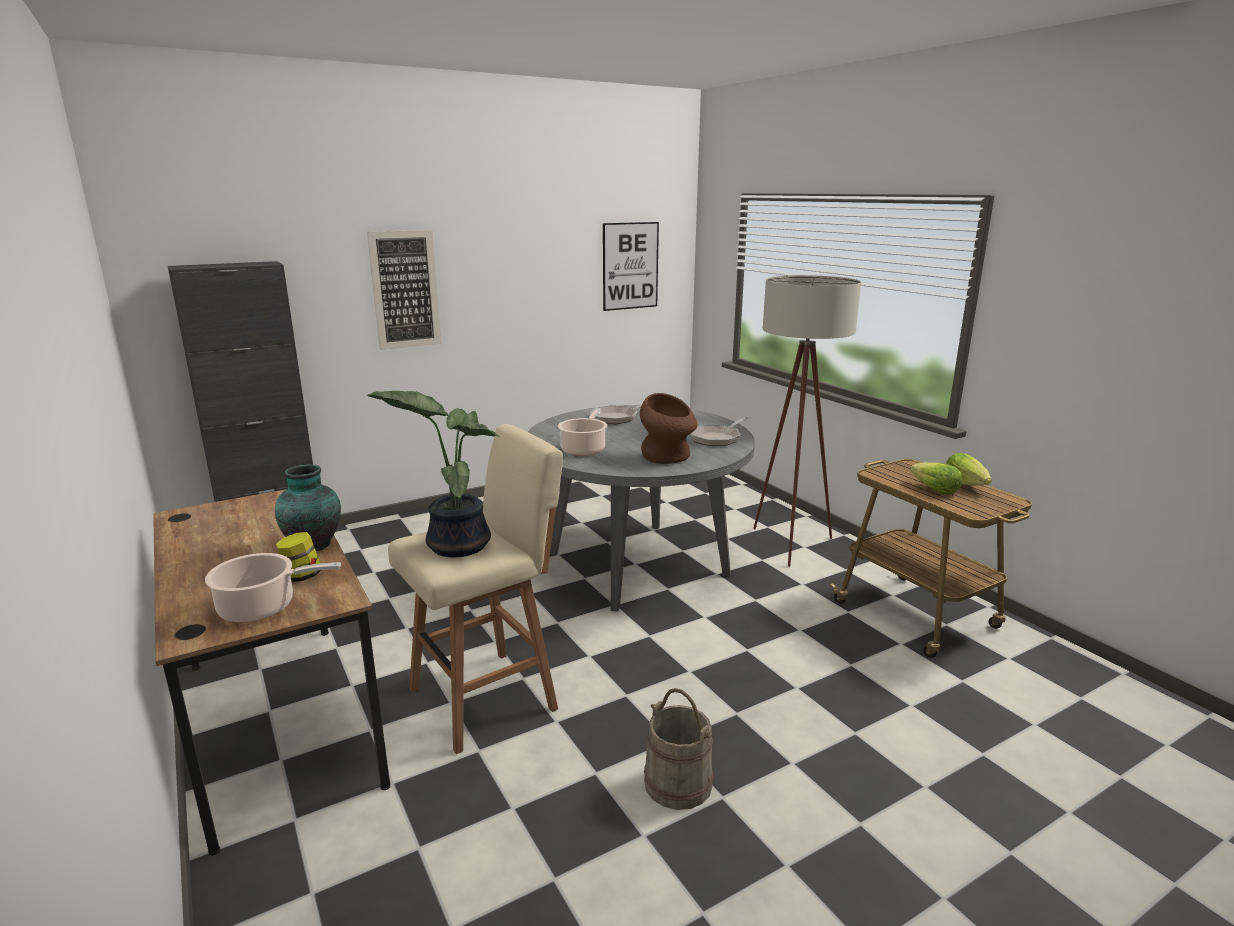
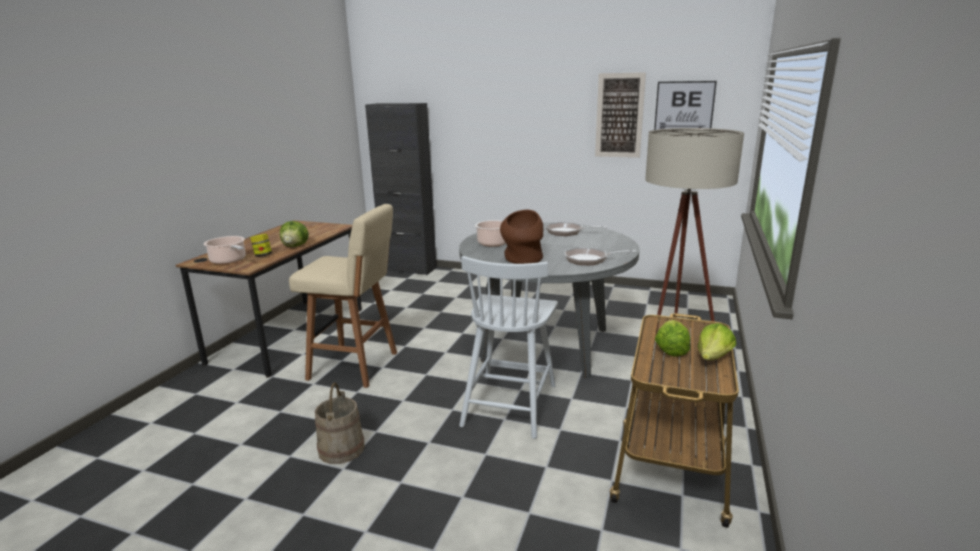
camera: 50 degrees right, 0 degrees up
(314, 544) = (295, 246): vase -> lettuce
(405, 290) = (499, 125): picture -> picture (619, 115)
(456, 544) = (330, 264): potted plant -> none
(722, 634) = (509, 403): none -> white chair

